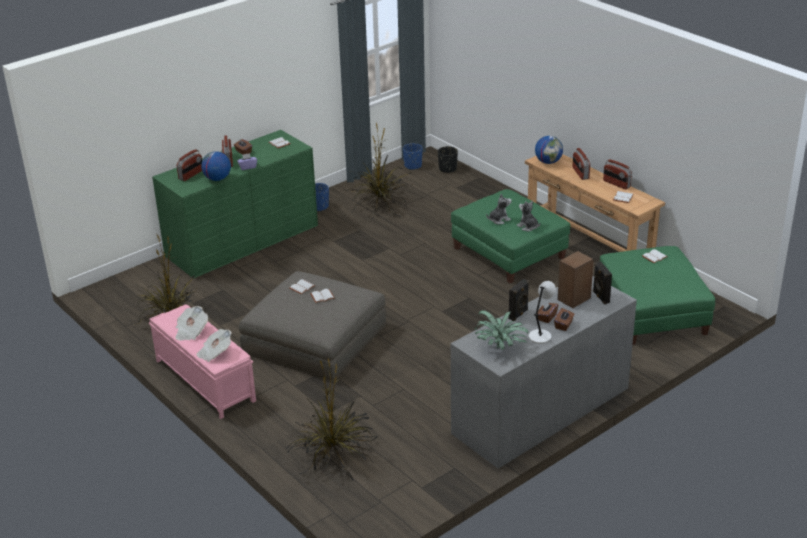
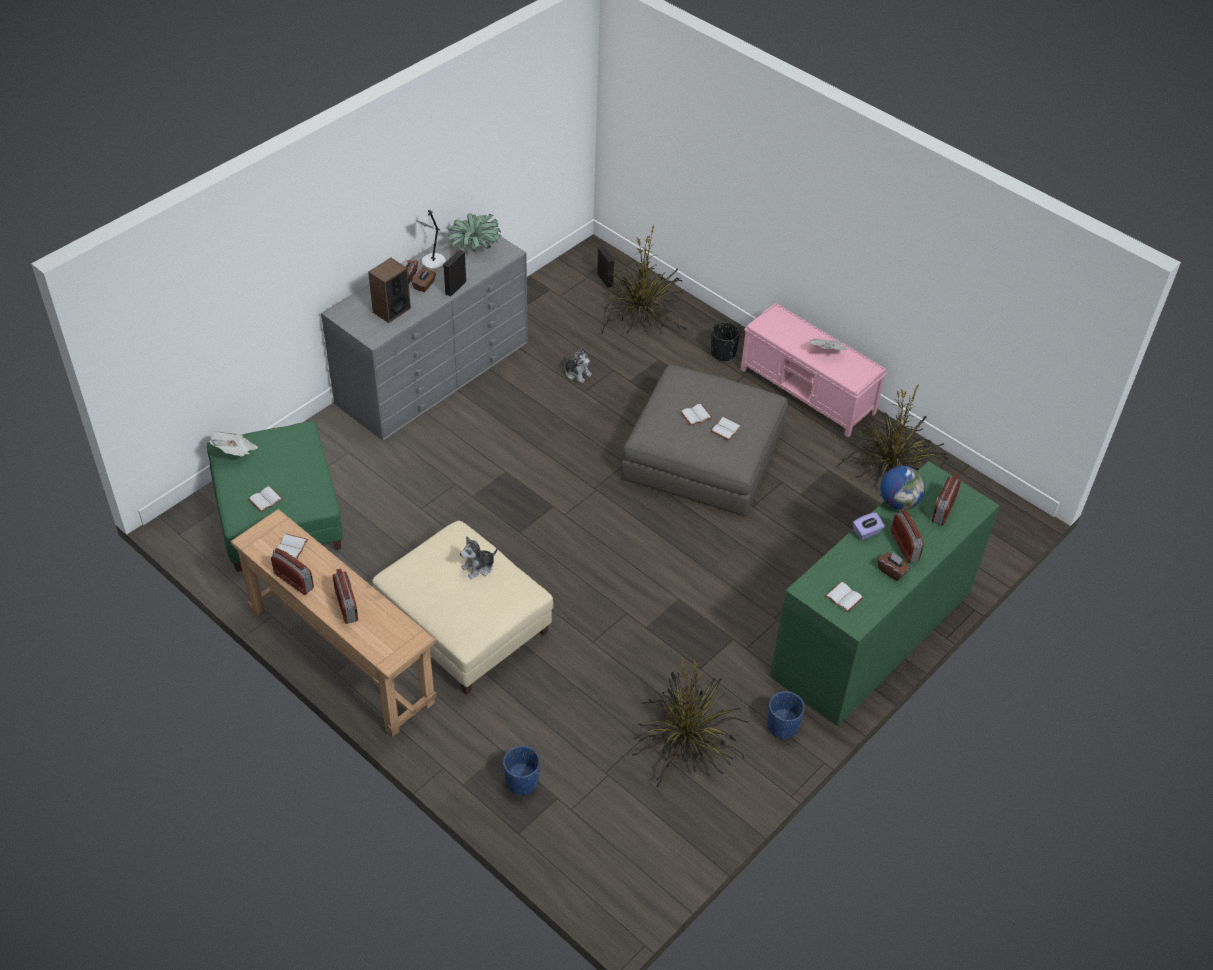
camera: 170 degrees right, 15 degrees up
(215, 353) = (787, 326): newspaper -> newspaper (235, 451)
(413, 166) = (646, 868): blue planter -> blue planter (522, 781)
(447, 169) = (578, 860): black planter -> black planter (723, 353)
(508, 253) = (465, 625): green ottoman -> beige ottoman
(528, 227) = (435, 555): plush toy -> plush toy (577, 373)
(548, 162) = (396, 635): globe -> none
(600, 297) = (361, 313): black speaker -> black speaker (606, 280)

